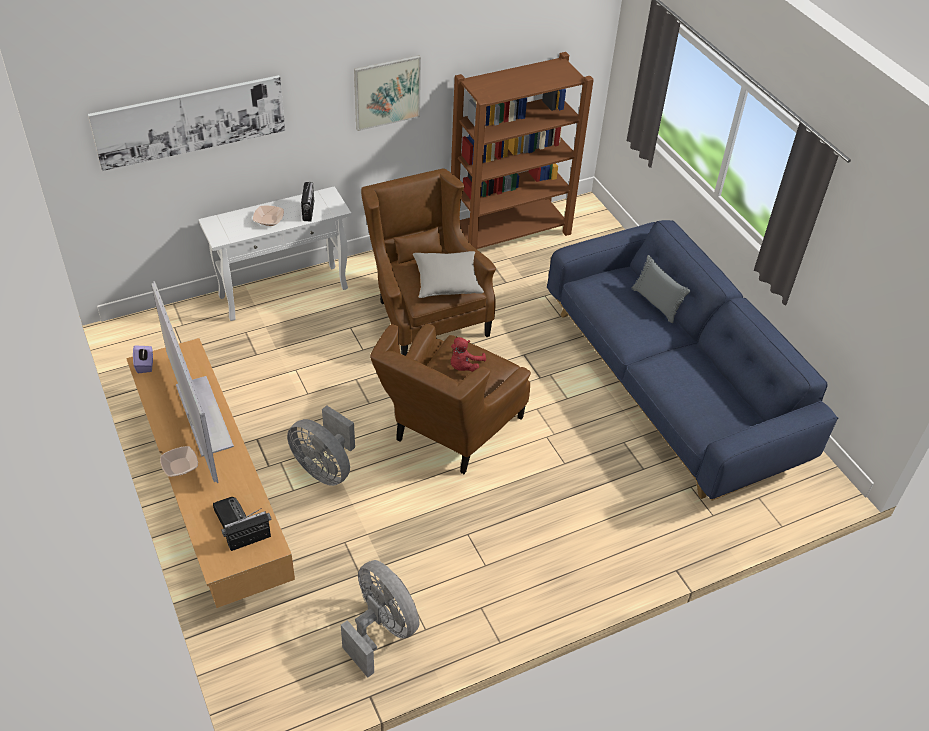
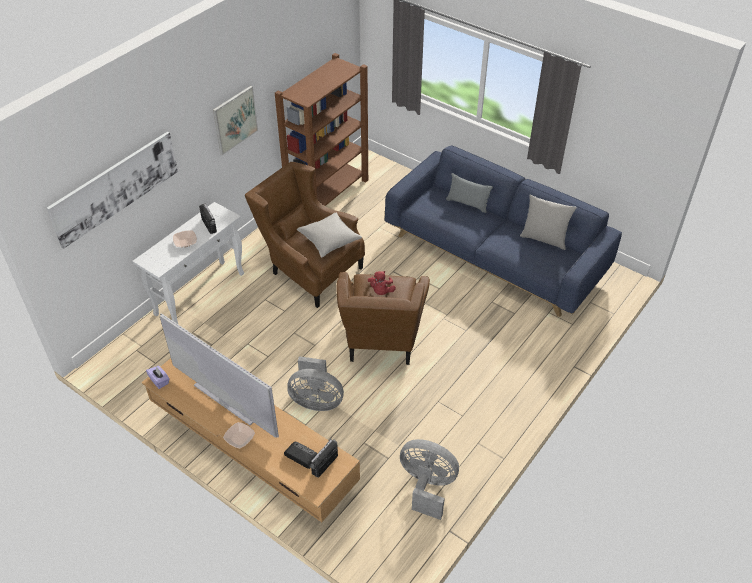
camera: 25 degrees left, 0 degrees up
(727, 386) = (544, 239): none -> grey pillow

